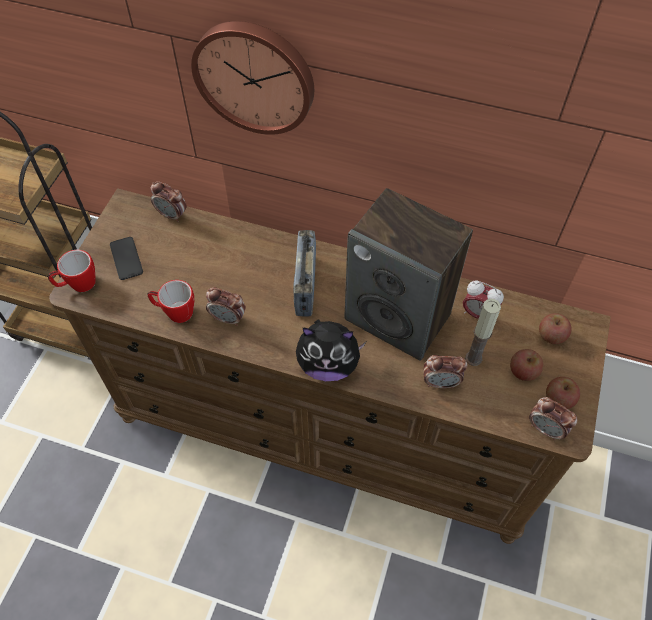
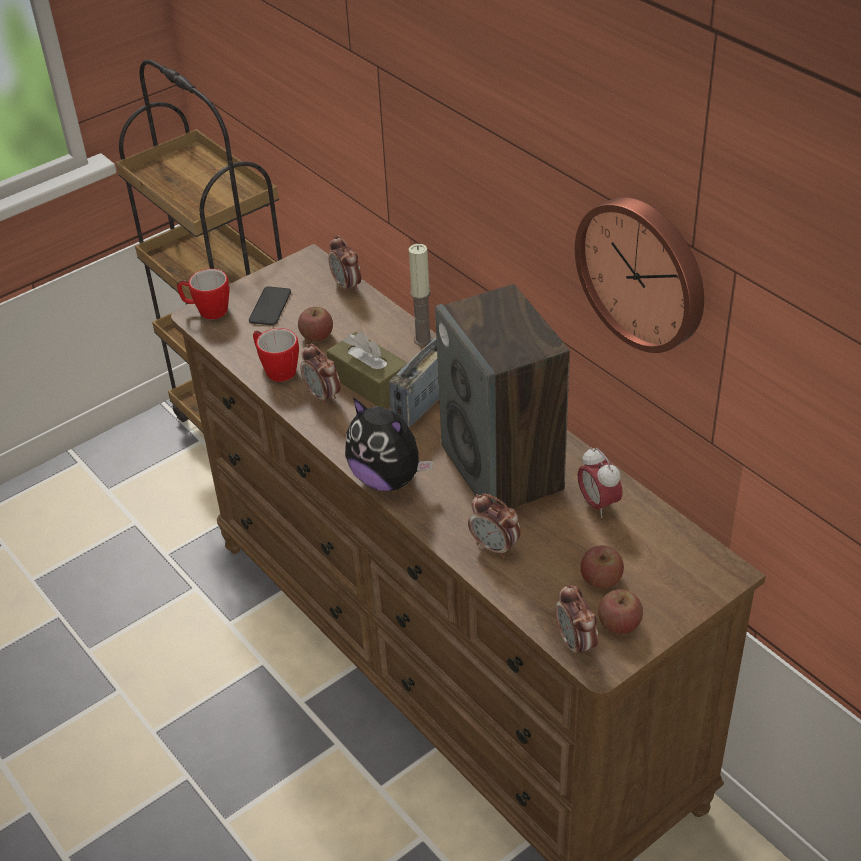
camera: 35 degrees right, 15 degrees down
(253, 290) = (369, 382): none -> brown tissue box
(255, 76) = (435, 126): wall clock -> wall clock (644, 272)
(473, 358) = (553, 542): candle -> candle (423, 339)
(551, 335) = (669, 561): apple -> apple (316, 336)

